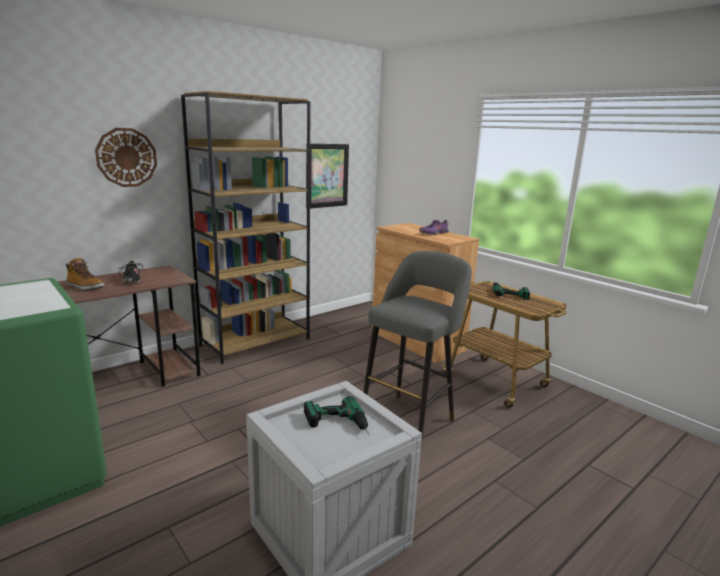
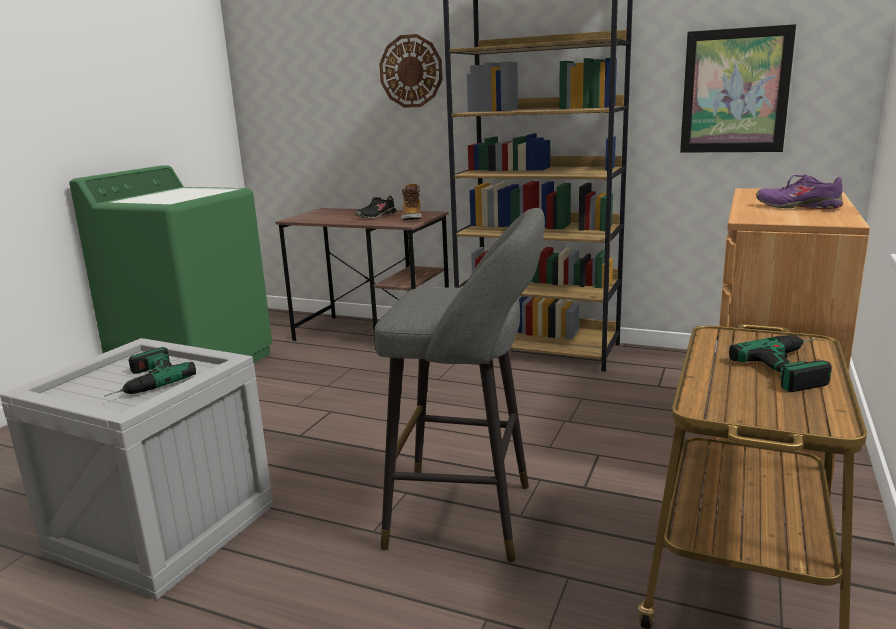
camera: 65 degrees right, 0 degrees up
(85, 287) = (334, 215): boot -> boot (412, 218)

